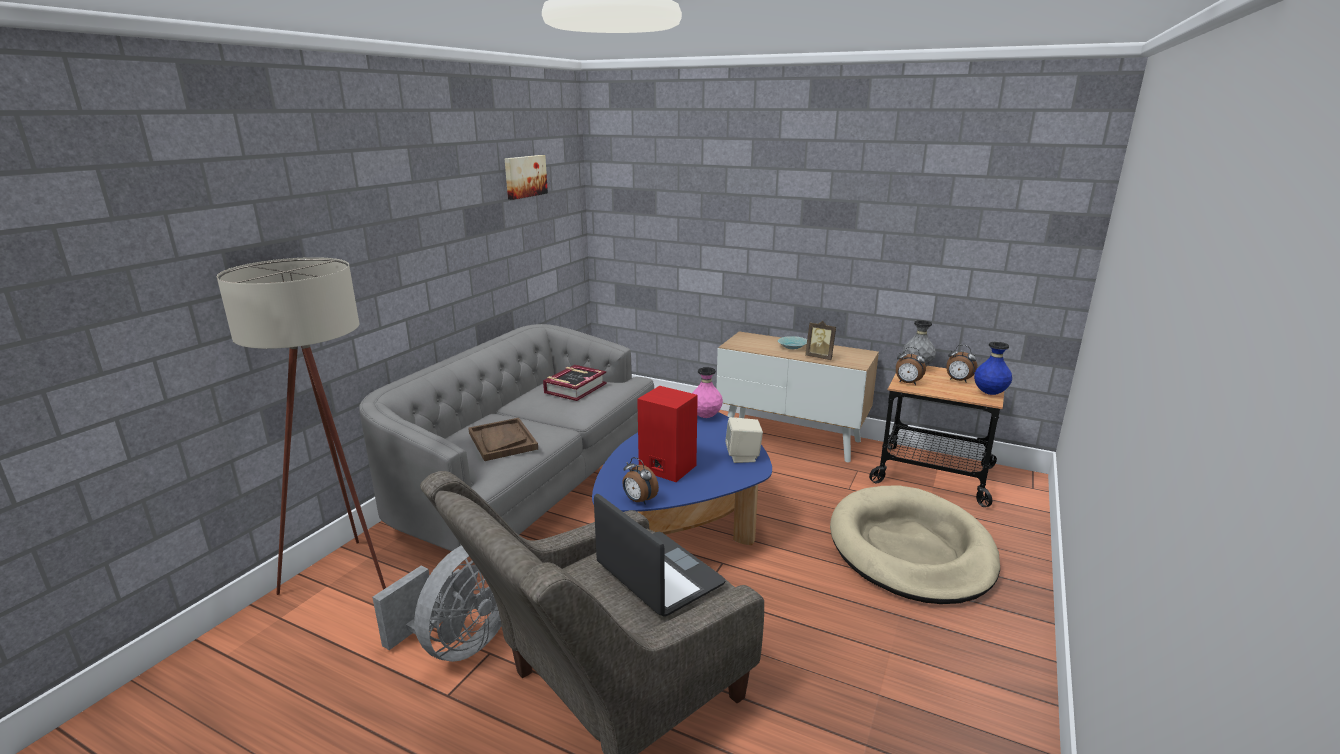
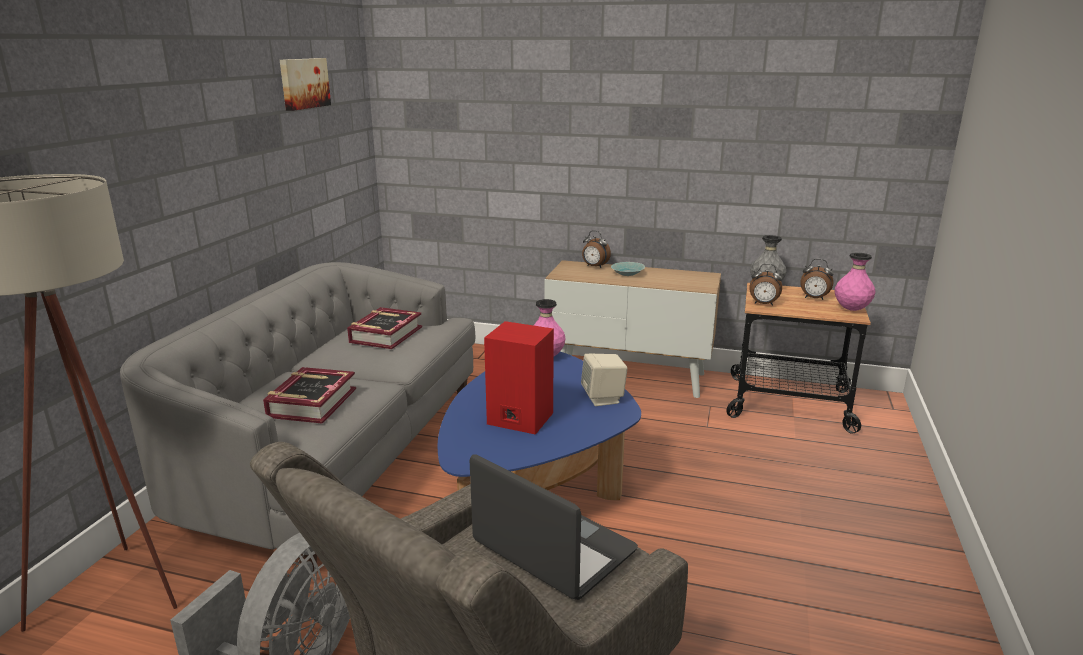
camera: 10 degrees left, 0 degrees up
(502, 441) = (312, 403): brown tray -> book
(639, 501) = (498, 460): alarm clock -> alarm clock (594, 266)
(820, 357) = (661, 282): picture frame -> none
(910, 549) = (792, 486): beige dog bed -> none
(989, 393) = (851, 309): blue vase -> pink vase

